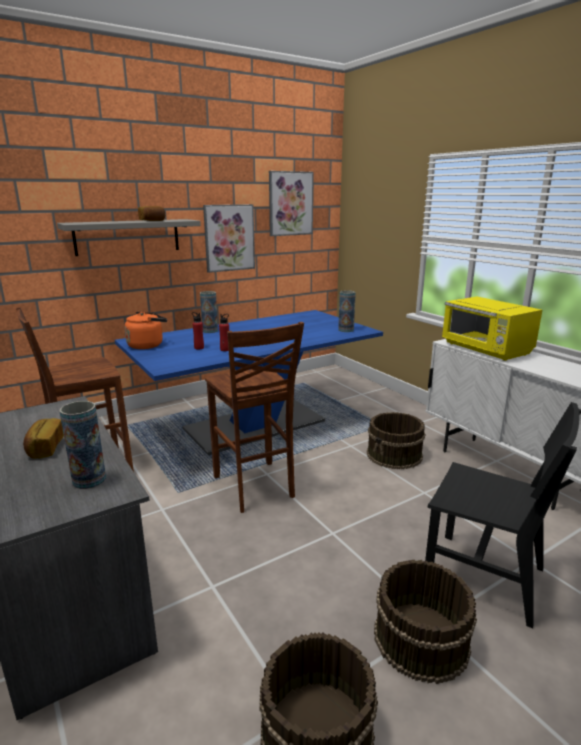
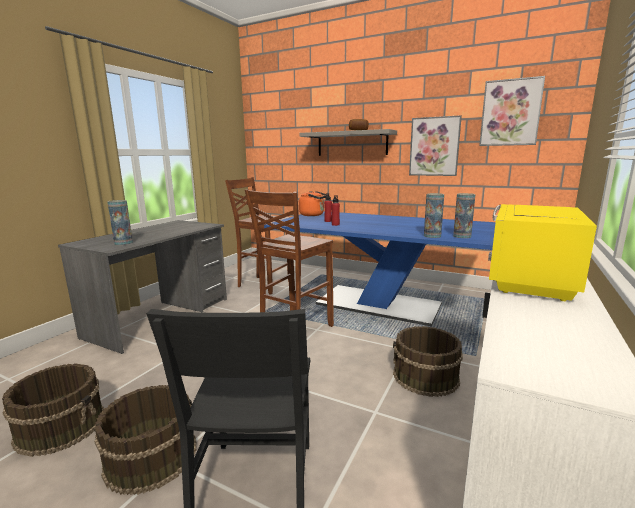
camera: 60 degrees right, 5 degrees down
(45, 449) = (154, 232): bread -> none
(210, 331) = (368, 216): vase -> vase (432, 236)

